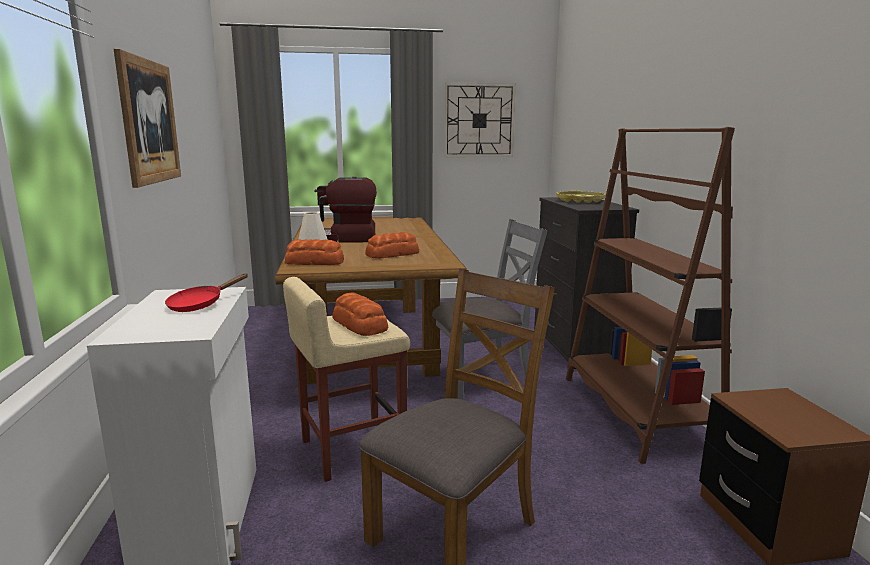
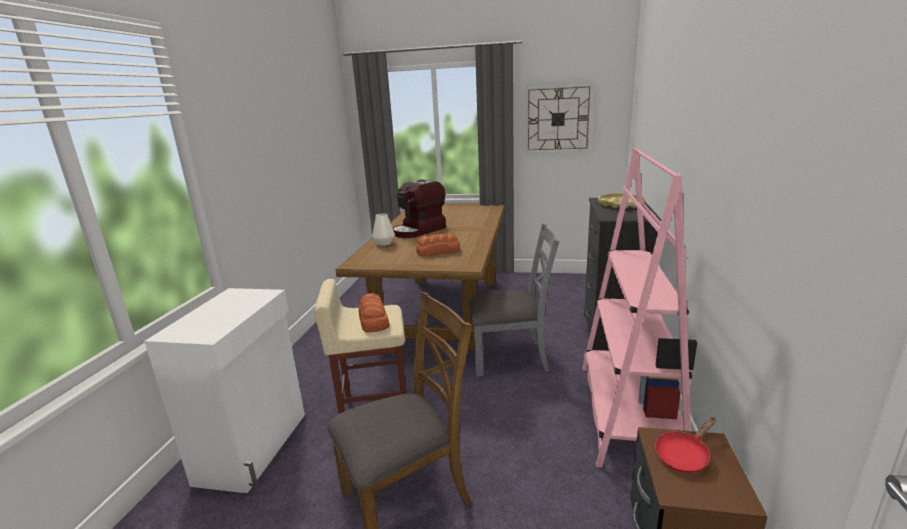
camera: 20 degrees right, 5 degrees up
(149, 121) = (255, 154): picture -> none
(200, 304) = (239, 307): red frying pan -> red frying pan (684, 455)
(315, 262) = (373, 257): bread -> none
(345, 239) = (419, 230): coffee machine -> coffee machine turned 60 degrees counterclockwise
(636, 412) = (628, 412): brown bookcase -> pink bookcase

